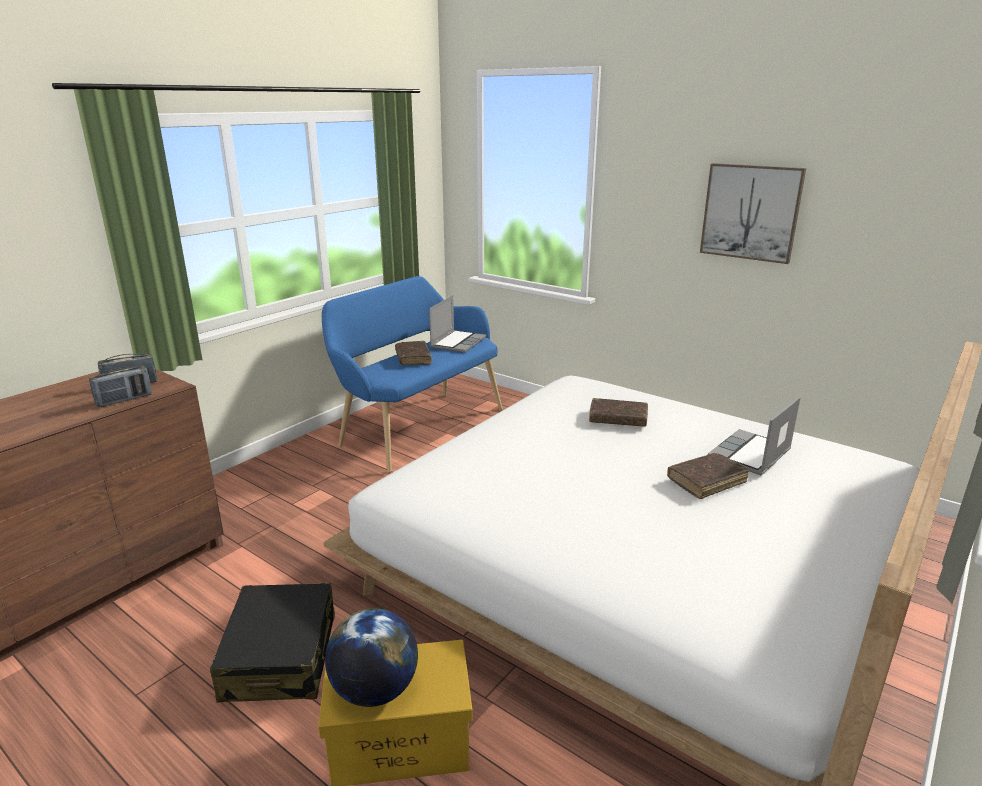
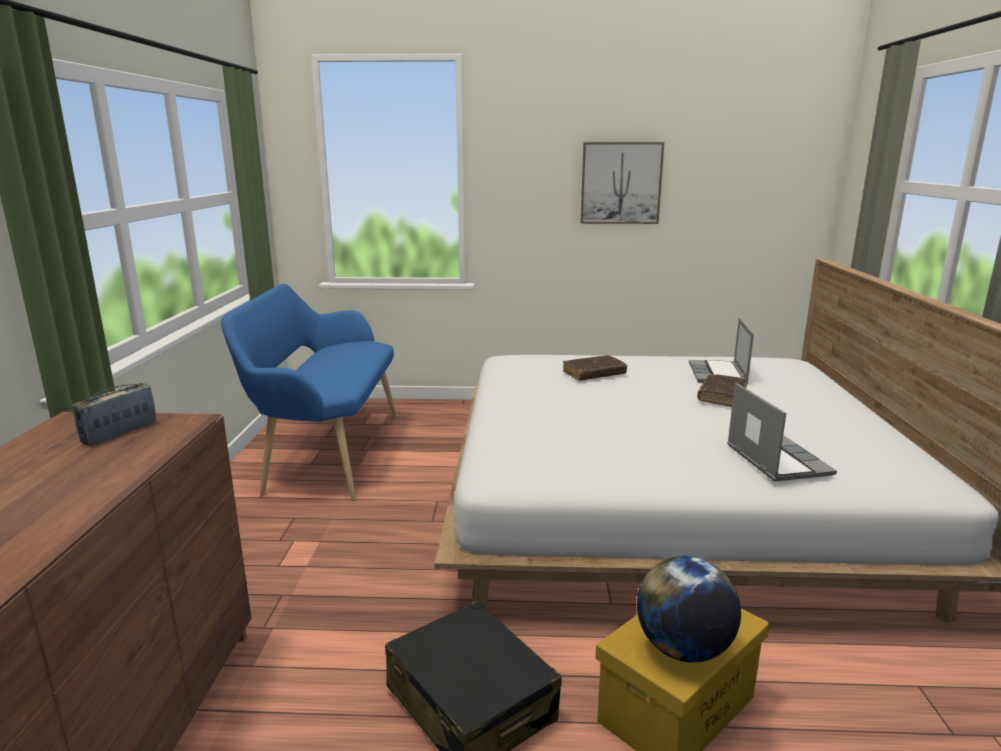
camera: 35 degrees left, 5 degrees down
(124, 400) = (149, 448): radio -> none
(413, 358) = (329, 370): brown book -> none
(458, 342) = (353, 349): laptop -> laptop (775, 460)

